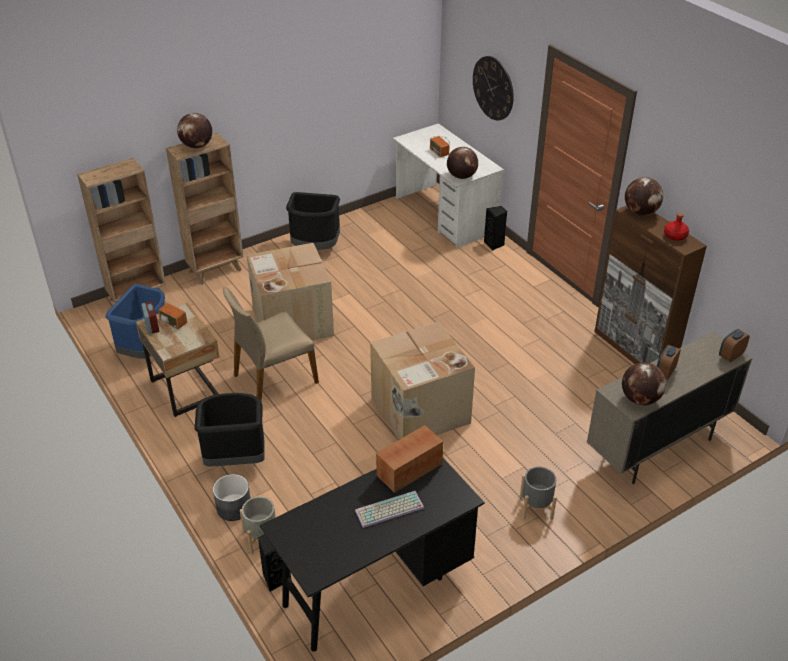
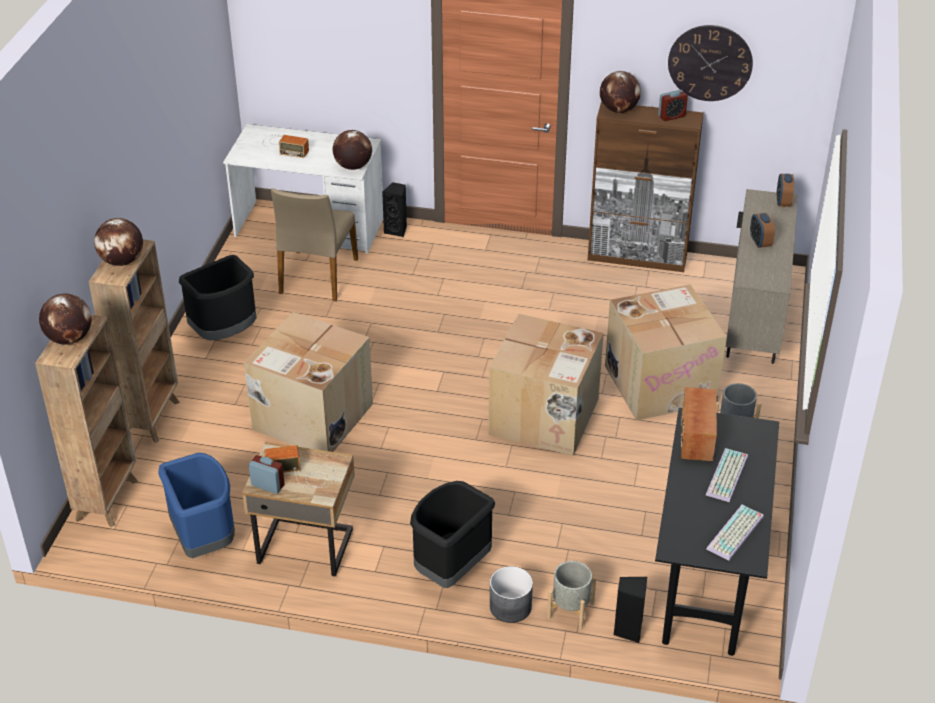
camera: 45 degrees left, 0 degrees up
(274, 378) = (376, 478): beige chair -> beige chair (317, 276)
(333, 551) = (736, 534): none -> keyboard
(493, 88) = (342, 51): wall clock -> wall clock (710, 63)
(528, 441) = (660, 383): none -> cardboard box
(640, 399) = (772, 273): globe -> globe (69, 338)
(675, 236) = (671, 116): red bottle -> alarm clock

